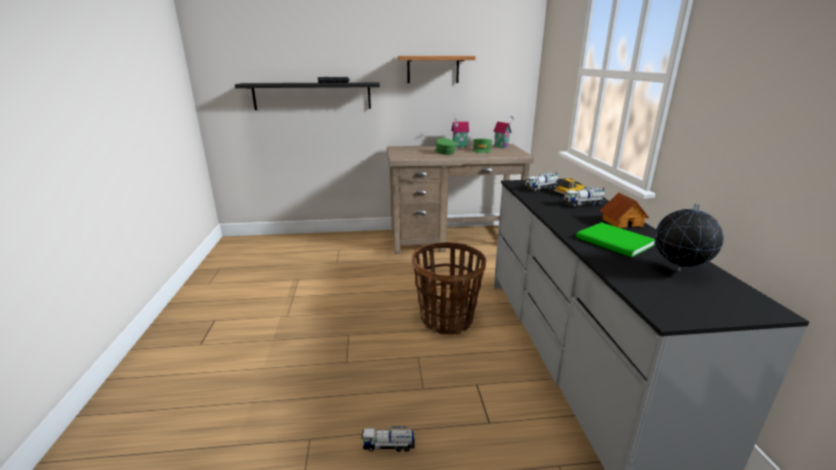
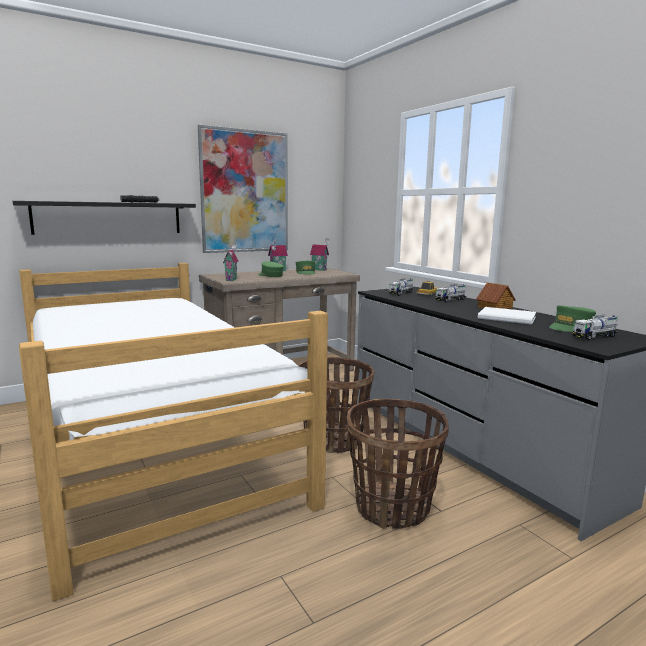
camera: 25 degrees left, 10 degrees down
(308, 288) = (151, 442): none -> bed
(388, 445) = (367, 555): toy truck -> toy truck (594, 337)
(403, 155) = (232, 280): none -> toy house
(433, 69) = (245, 192): shelf -> picture
(446, 404) = (392, 507): none -> basket
(615, 242) = (508, 318): green book -> white book
(678, 271) = (571, 327): globe -> green cap

